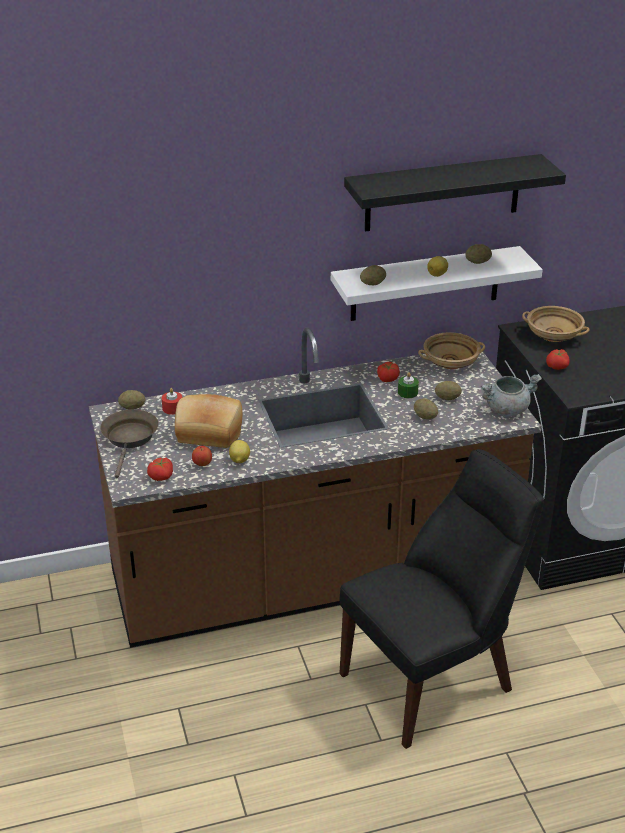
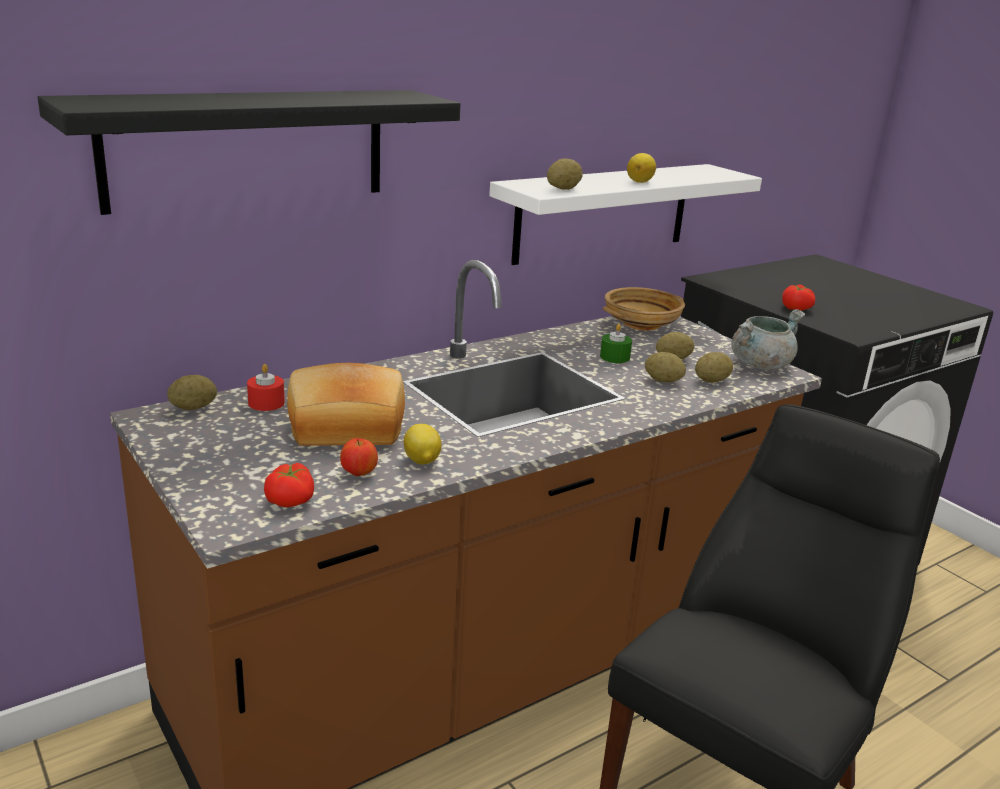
camera: 20 degrees left, 10 degrees down
(130, 439) = (205, 451): brown frying pan -> none
(387, 378) = (574, 345): tomato -> none
(443, 193) = (632, 70): black shelf -> black shelf (248, 148)
(477, 262) = (677, 173): potato -> potato (711, 381)
(553, 335) = (756, 282): beige bowl -> none

